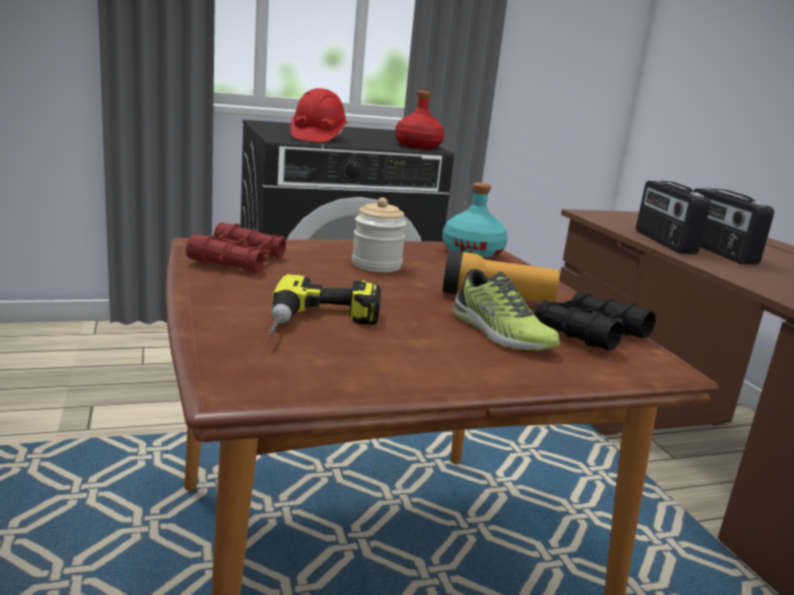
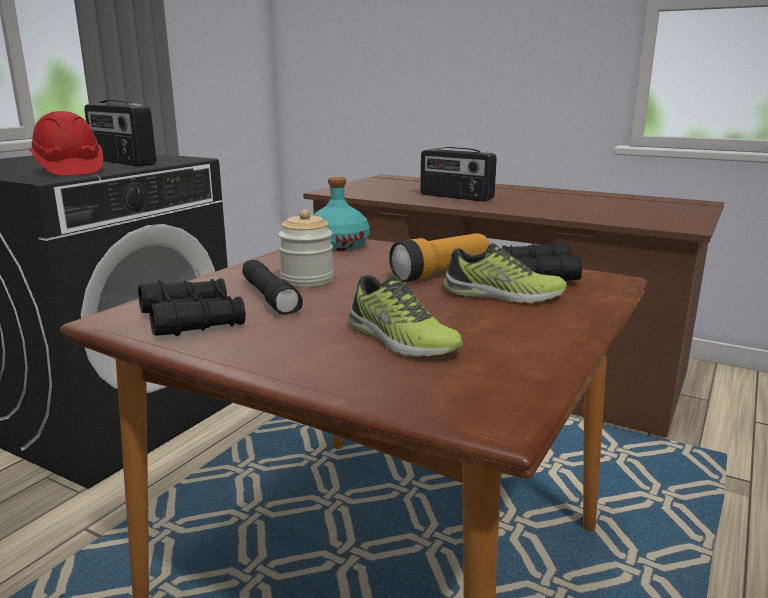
camera: 40 degrees left, 0 degrees up
(238, 260) = (193, 320): red binoculars -> black binoculars
(319, 266) = (271, 297): none -> black flashlight
(322, 323) = (400, 340): power drill -> shoe
(418, 146) = (174, 159): red bottle -> none
(663, 242) = (417, 199): radio -> radio (122, 162)

